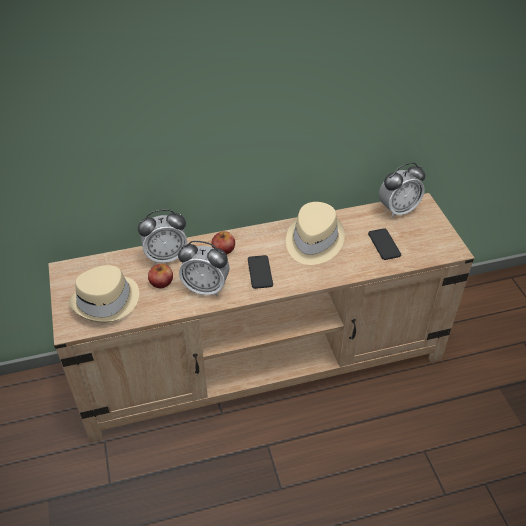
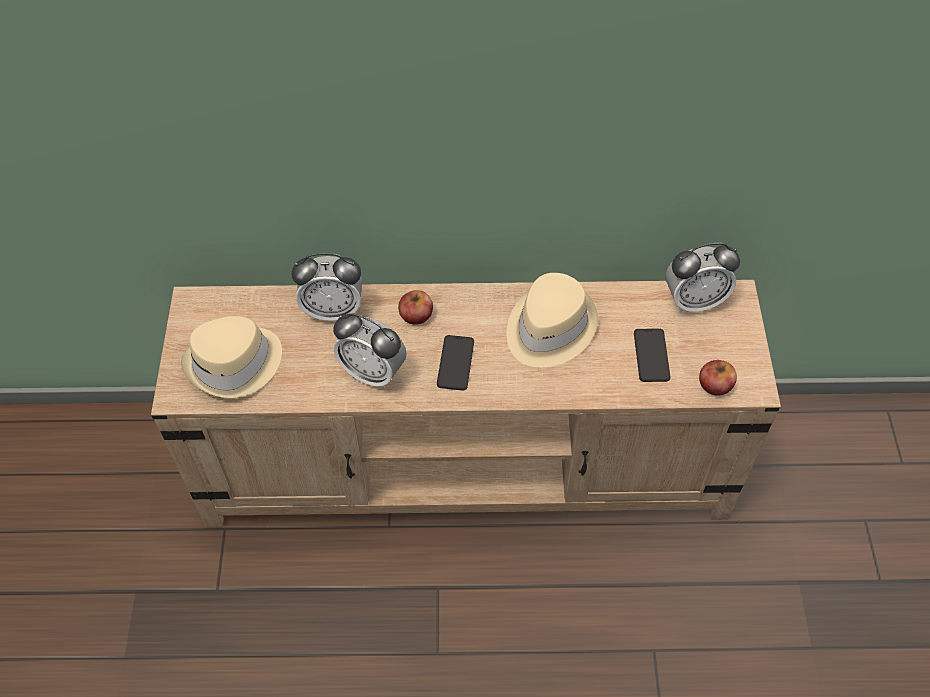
camera: 15 degrees right, 10 degrees up
(161, 282) = (315, 349): apple -> apple (715, 384)

